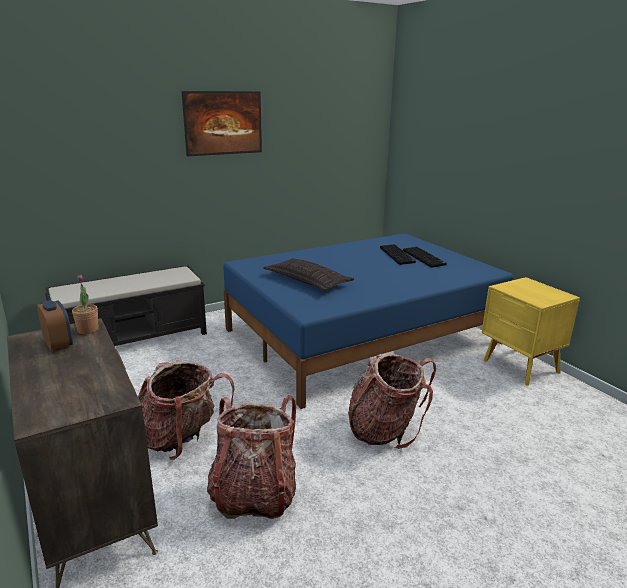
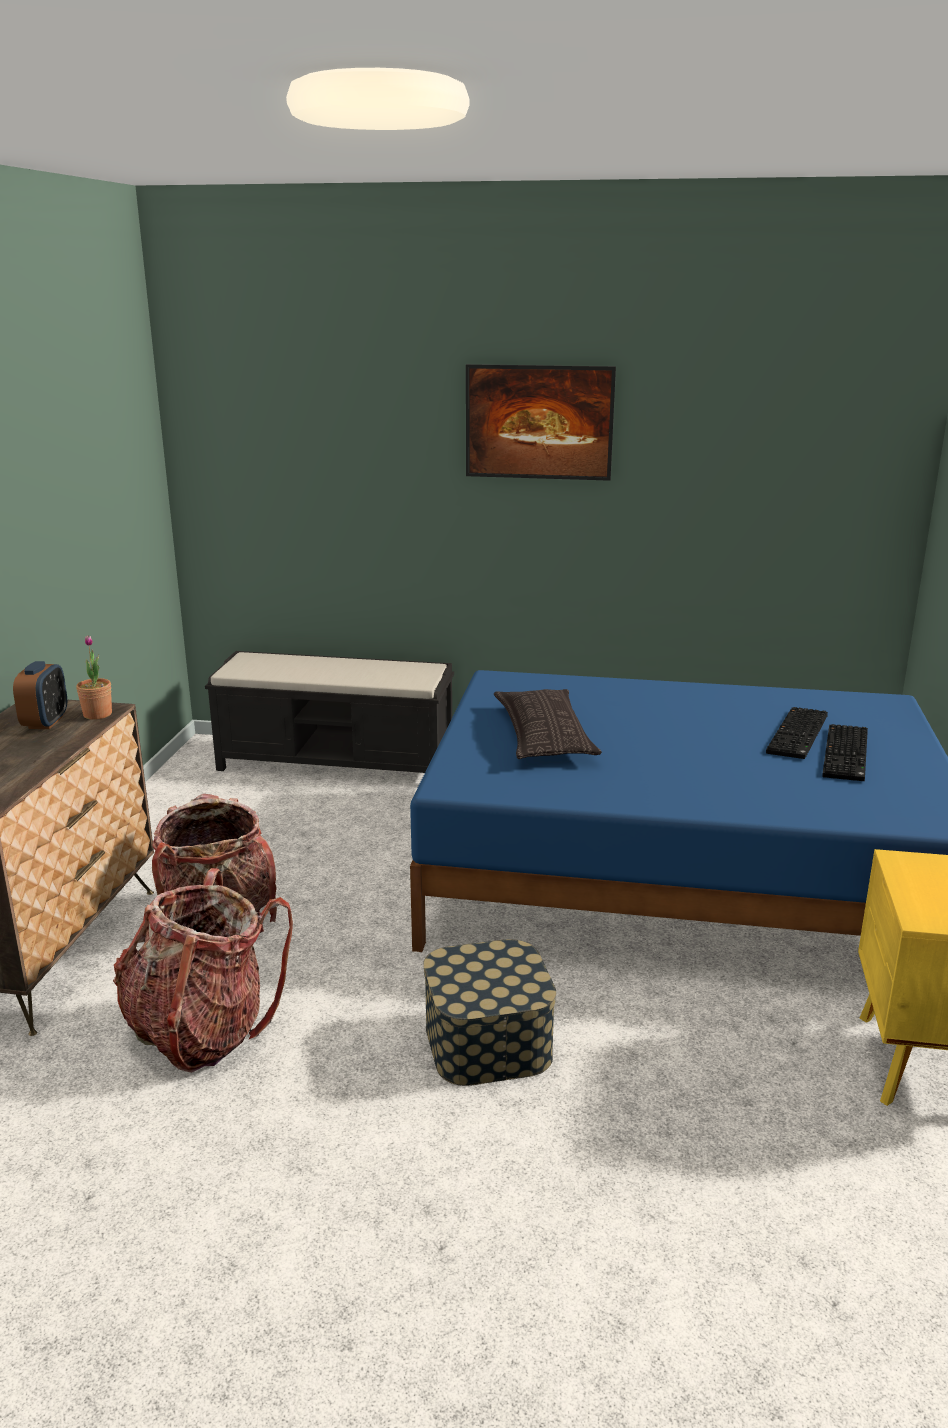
camera: 40 degrees right, 0 degrees up
(385, 430) = (488, 1041): backpack -> storage box

